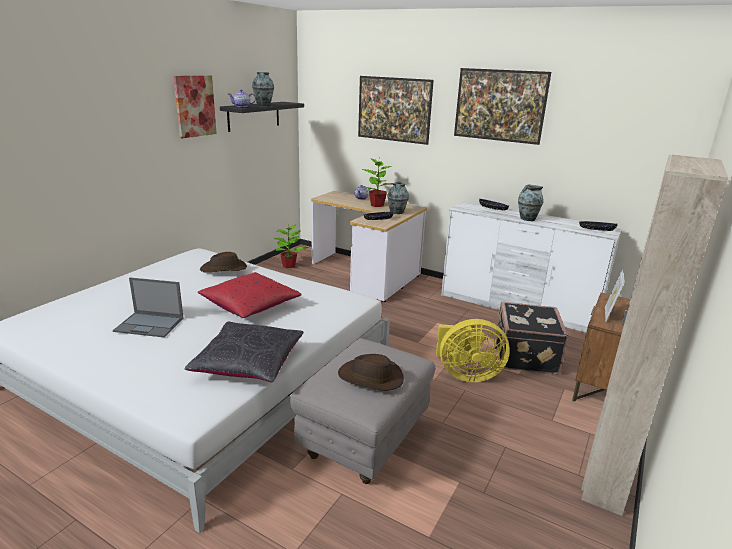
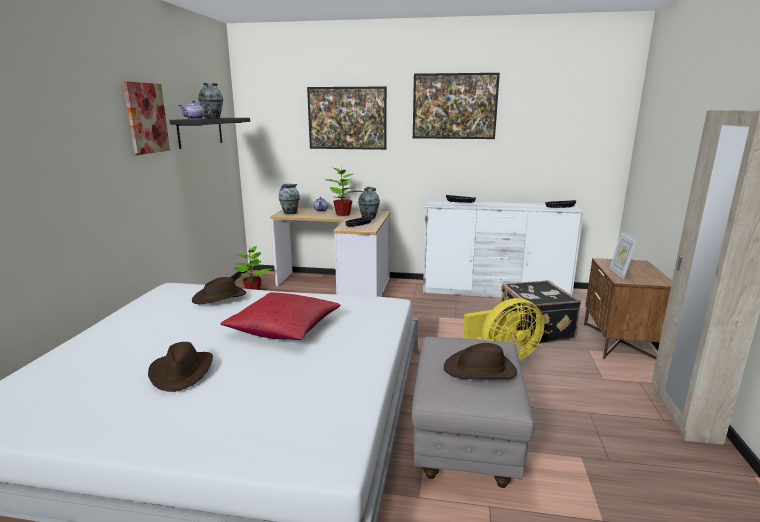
camera: 20 degrees left, 5 degrees down
(150, 325) = (182, 372): laptop -> brown hat
(249, 363) = (340, 387): black pillow -> none
(527, 219) = (498, 206): vase -> vase (290, 213)

